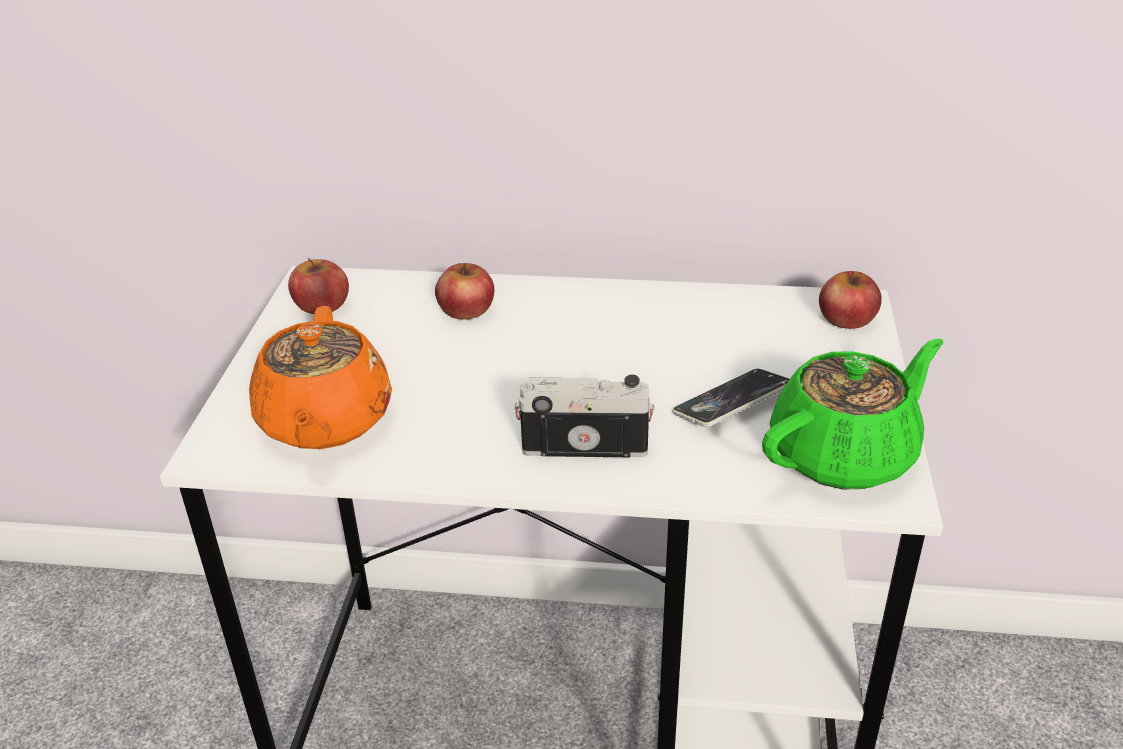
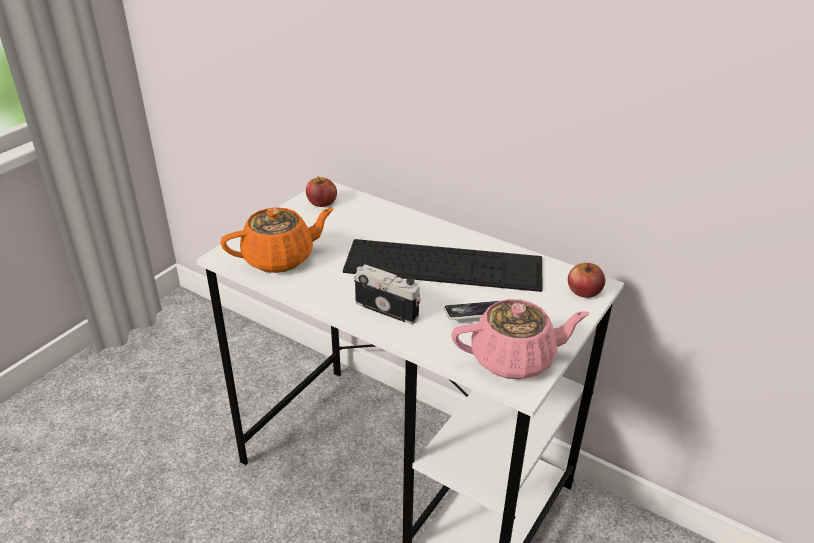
camera: 25 degrees right, 0 degrees up
(325, 422) = (280, 258): orange teapot -> orange teapot turned 135 degrees counterclockwise
(466, 309) = (387, 224): apple -> none
(613, 346) = (443, 266): none -> keyboard
(845, 454) = (514, 359): green teapot -> pink teapot

